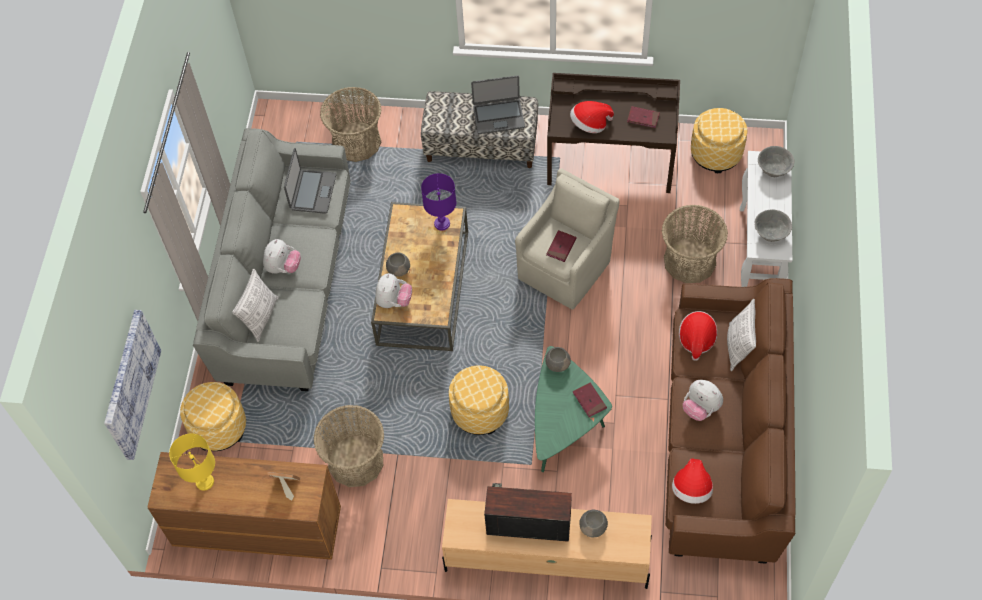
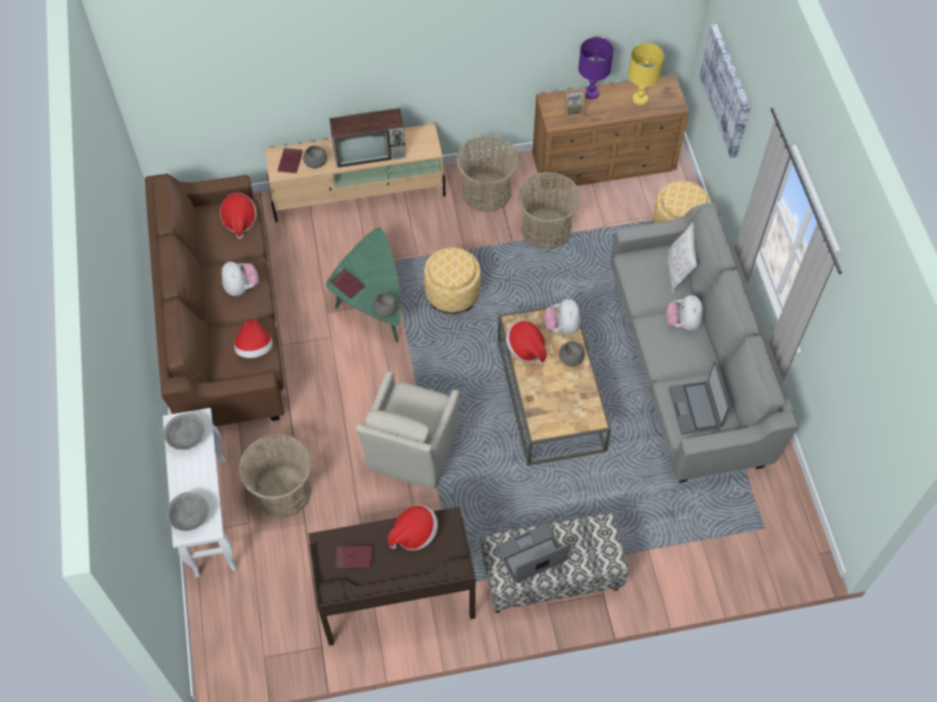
camera: 160 degrees right, 0 degrees up
(356, 142) = (696, 545): basket -> basket (486, 192)
(436, 289) = (526, 348): none -> hat
(442, 223) = (547, 418): purple table lamp -> purple table lamp (591, 93)
(561, 247) = (410, 404): red book -> red book (290, 162)
(700, 408) = (241, 287): plush toy -> plush toy turned 45 degrees clockwise
(716, 153) = (273, 639): ottoman -> none
(738, 347) = (213, 350): pillow -> none

